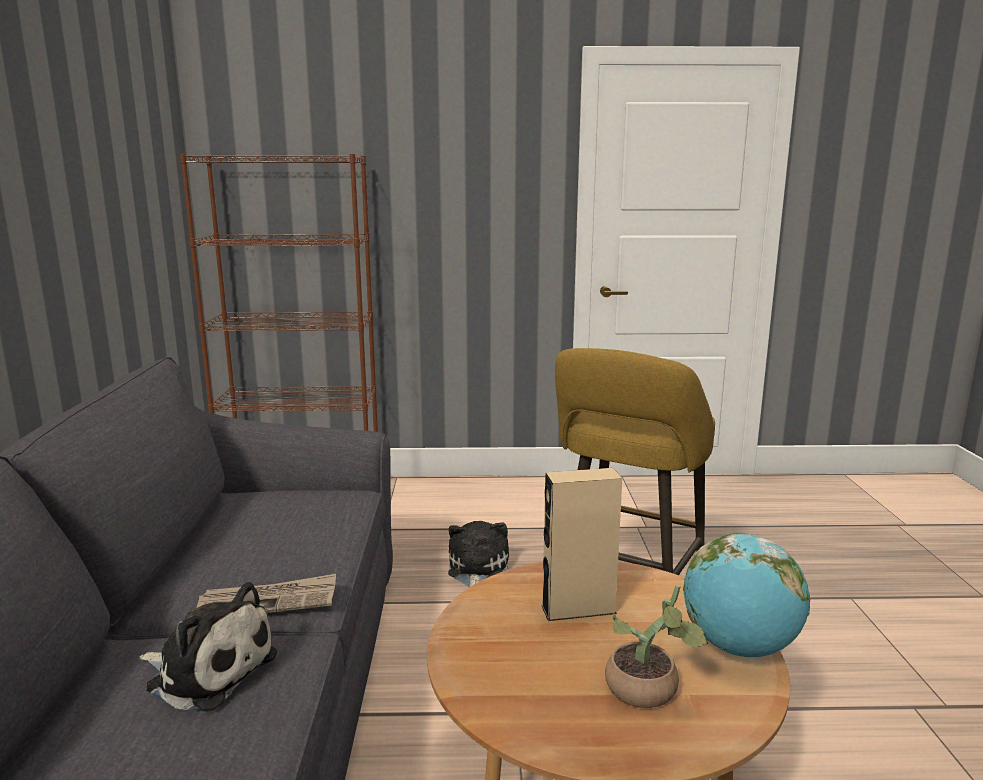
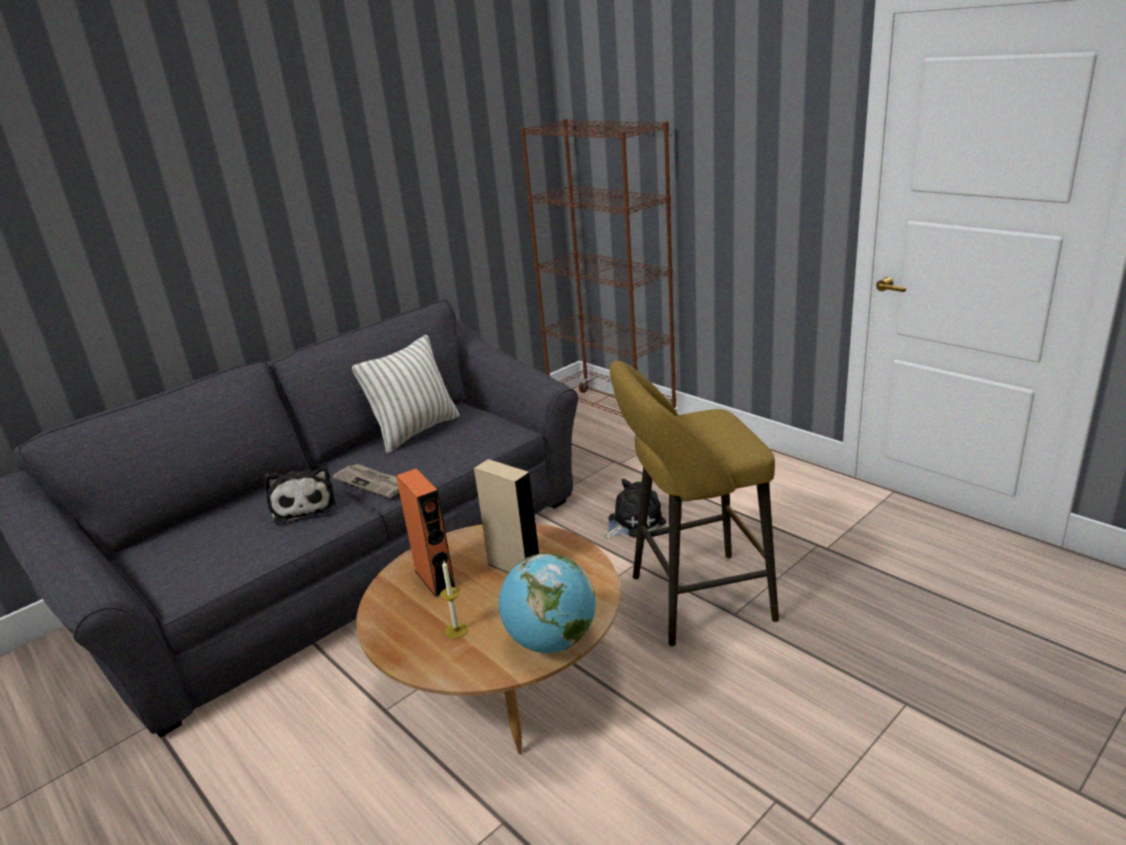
camera: 50 degrees right, 10 degrees up
(223, 532) = (416, 431): none -> pillow
(524, 663) = (435, 579): none -> orange speaker
(648, 693) = (456, 630): potted plant -> candle

